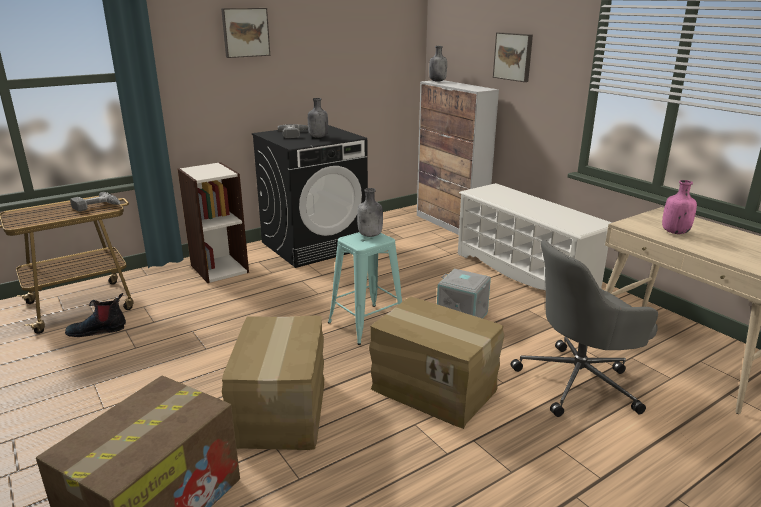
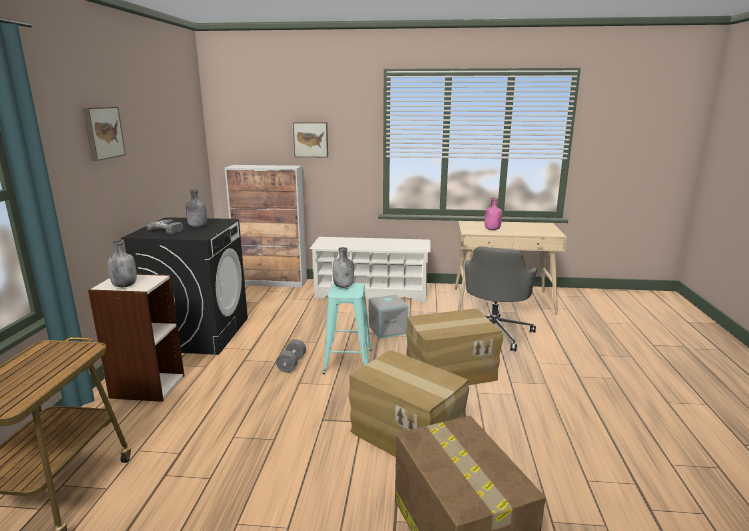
camera: 50 degrees left, 5 degrees down
(97, 207) = (68, 353): power drill -> none
(98, 330) = (134, 493): boot -> none
(324, 301) = (291, 364): none -> grey dumbbell
(437, 81) = (237, 165): grey bottle -> grey bottle (125, 285)

